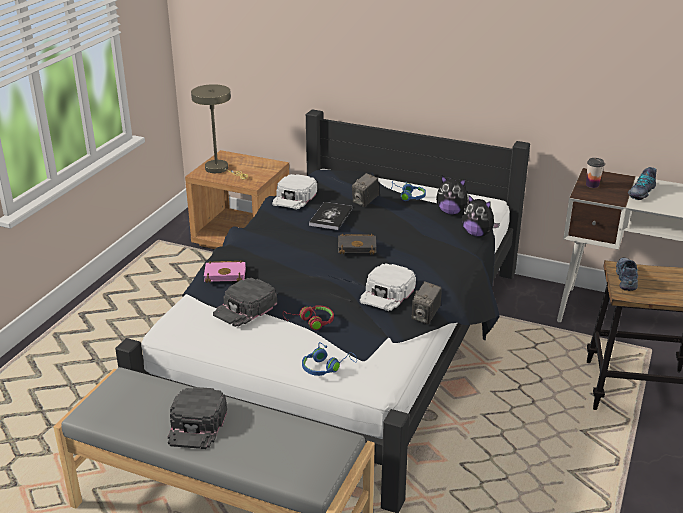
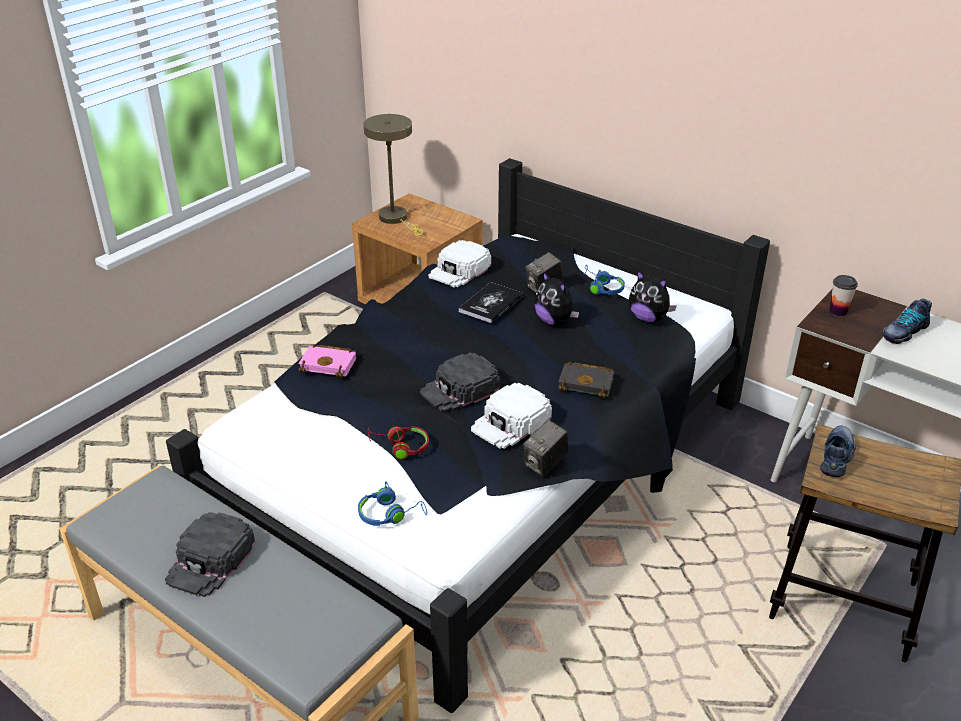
camera: 15 degrees right, 5 degrees up
(245, 308) = (330, 414): black cap -> black cap (460, 389)
(358, 247) = (504, 351): black book -> black book (587, 383)
(477, 234) = (669, 355): plush toy -> plush toy (554, 321)

